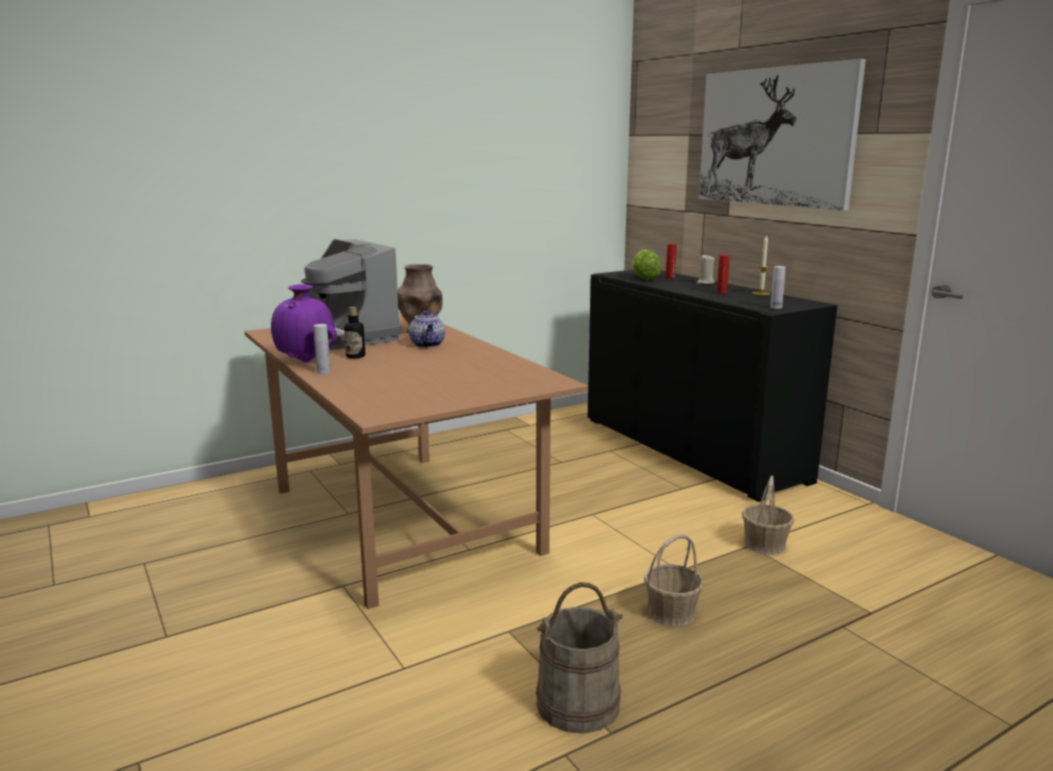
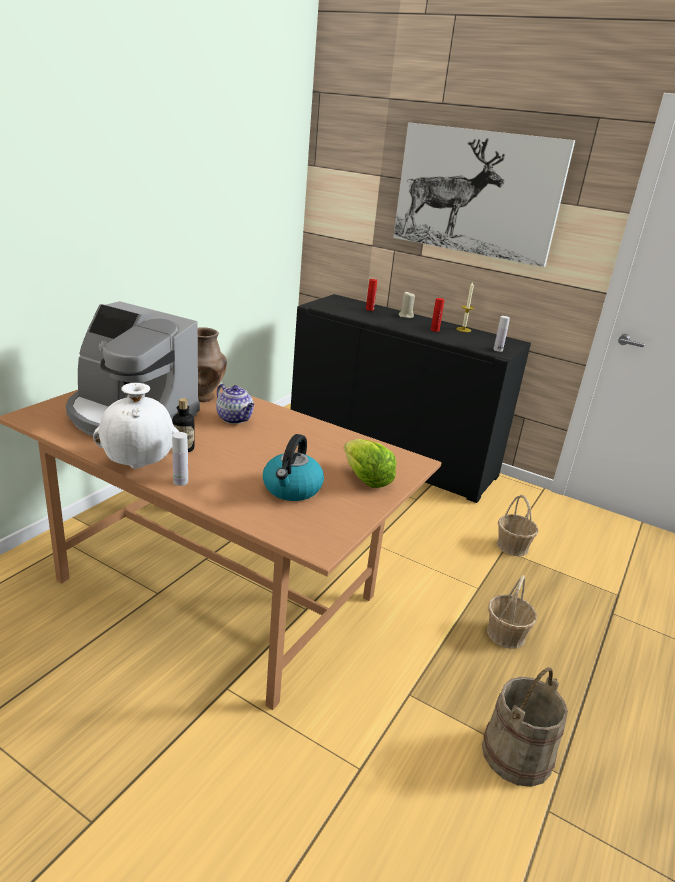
camera: 30 degrees left, 10 degrees up
(306, 361) = (139, 465): purple vase -> white vase
(409, 385) = (292, 489): none -> kettle
(644, 278) = (350, 311): lettuce -> lettuce (366, 479)

